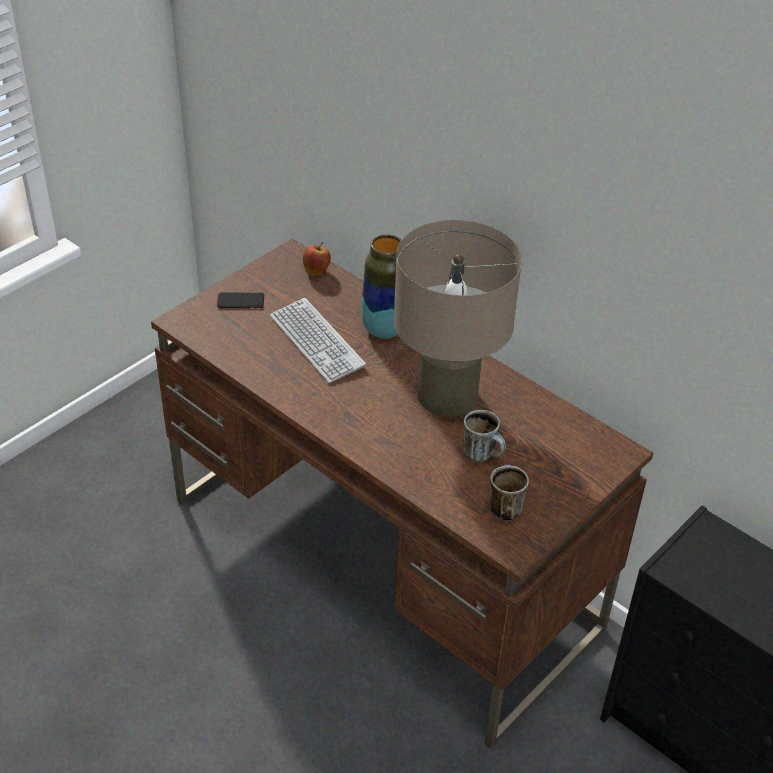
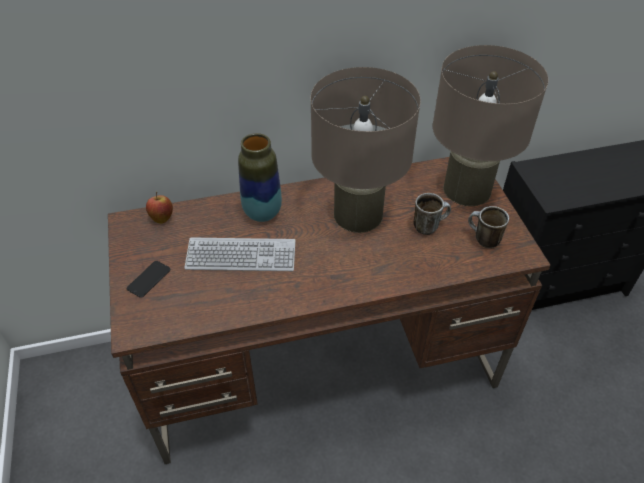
camera: 55 degrees left, 5 degrees up
(574, 465) = (467, 189): none -> beige table lamp

